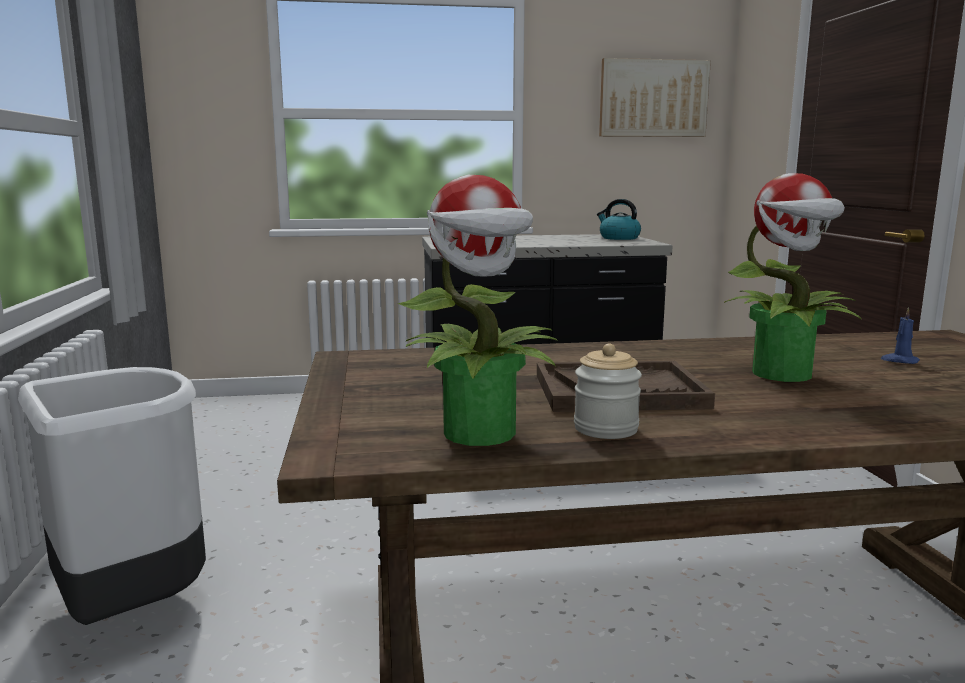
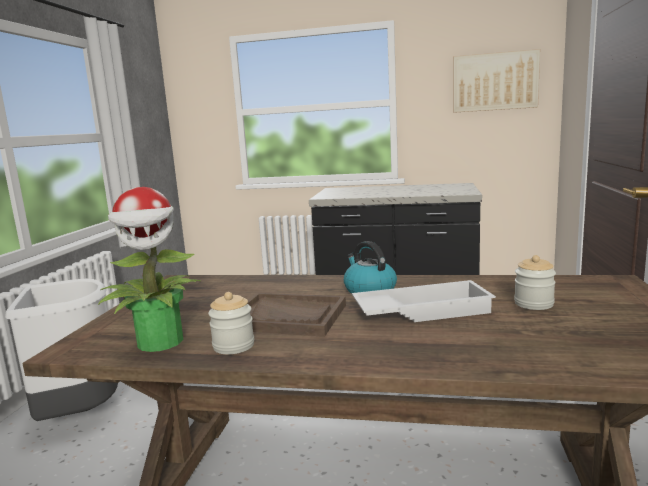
camera: 20 degrees right, 0 degrees up
(618, 238) = (454, 187): kettle -> kettle (369, 290)
(784, 374) = (422, 310): potted plant -> white tray
(899, 361) = (533, 304): blue candle -> jar

